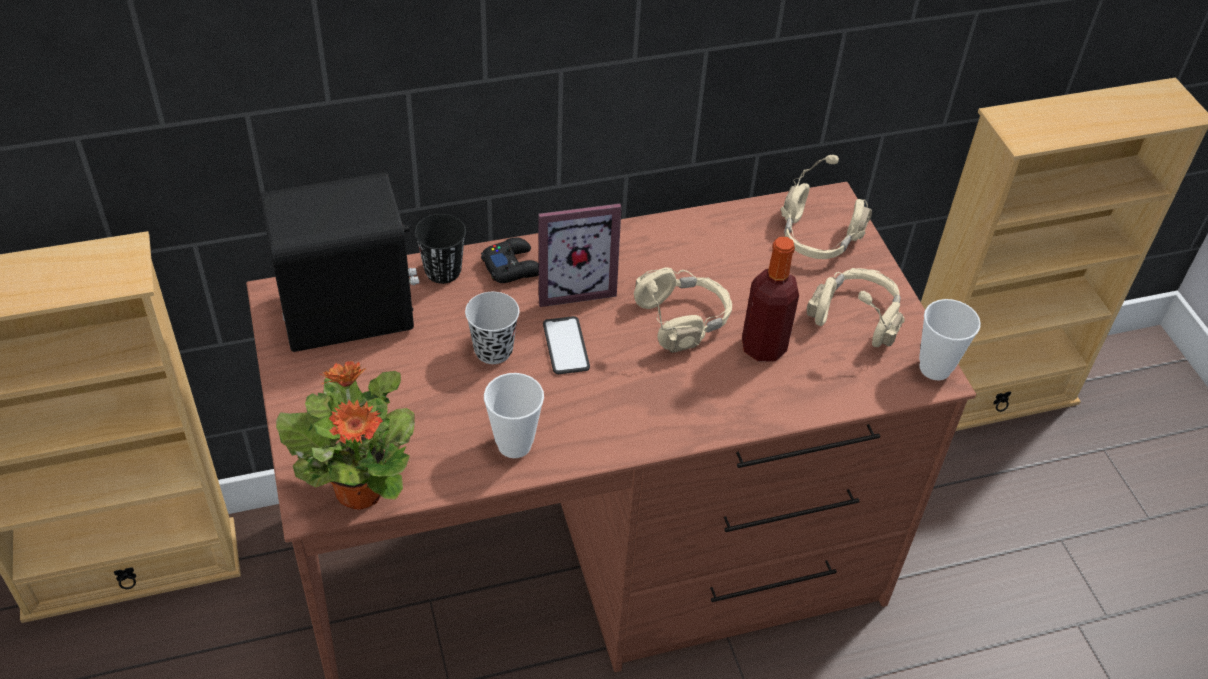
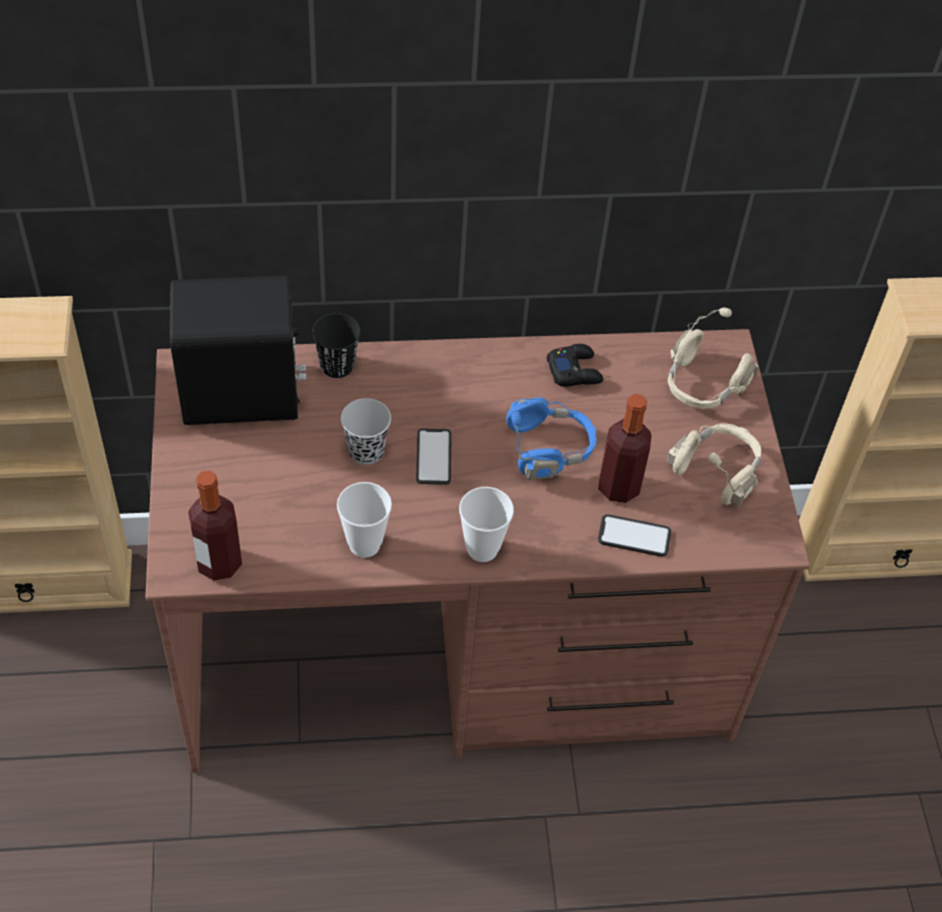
camera: 10 degrees right, 5 degrees up
(360, 489) = (219, 563): potted plant -> bottle
(513, 266) = (403, 370): black game controller -> black game controller (574, 371)
(573, 285) = (455, 398): picture frame -> none
(682, 321) = (549, 449): beige headphones -> blue headphones
(793, 393) = (634, 536): none -> phone
(935, 368) = (777, 534): cup -> cup (482, 549)

